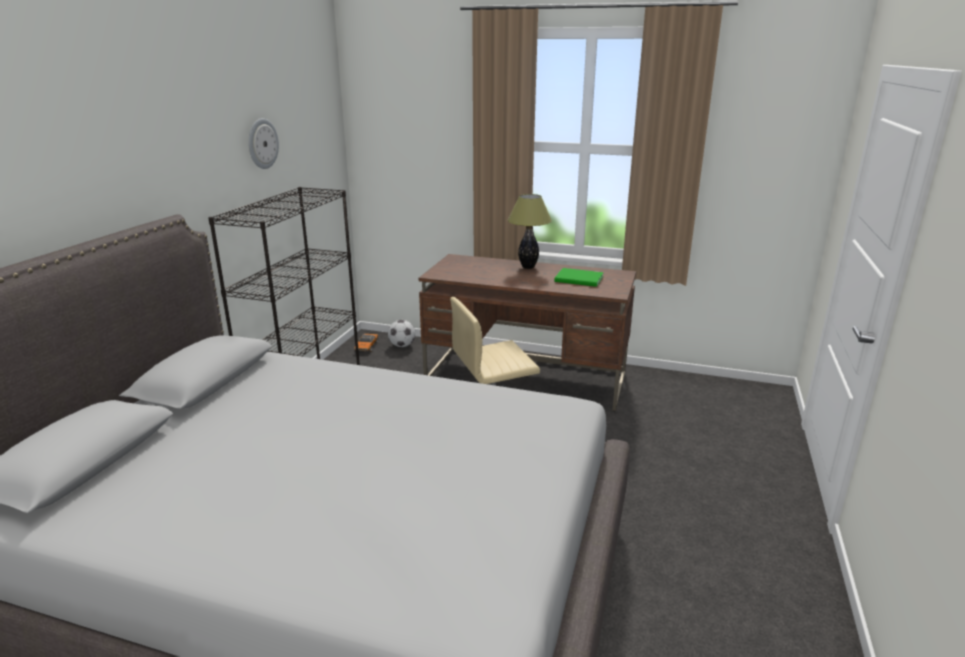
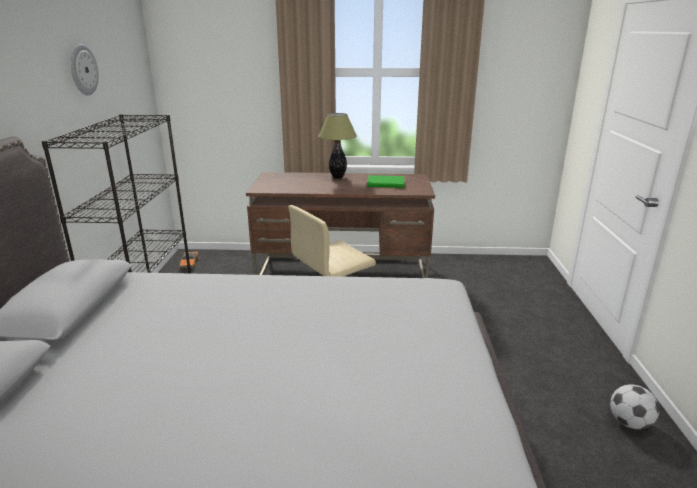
camera: 15 degrees left, 0 degrees up
(402, 345) = (222, 259): football -> football (629, 423)

